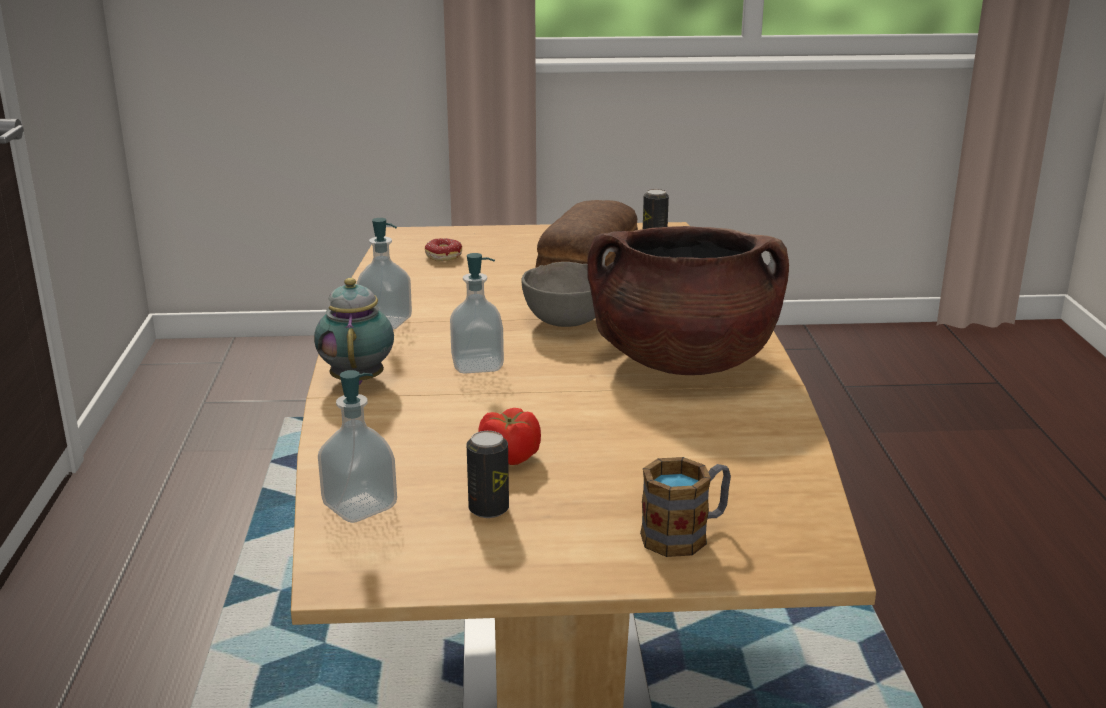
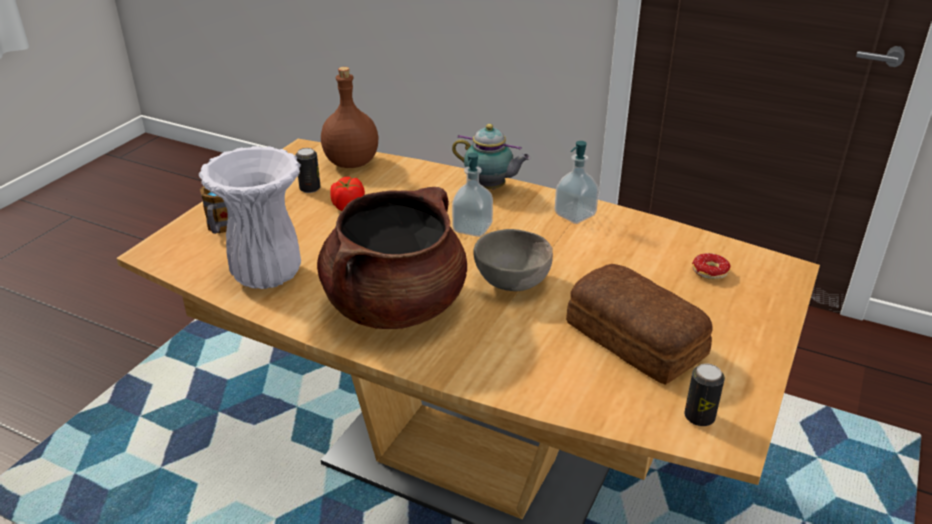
camera: 120 degrees right, 10 degrees up
(359, 506) = (352, 162): soap dispenser -> brown bottle
(741, 449) = (266, 276): none -> white vase

